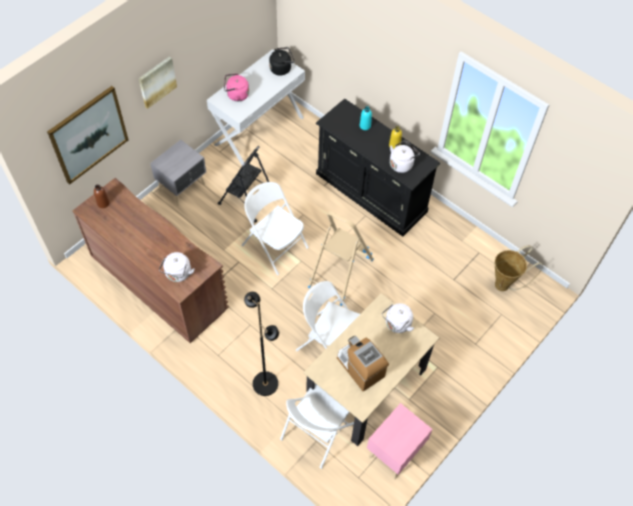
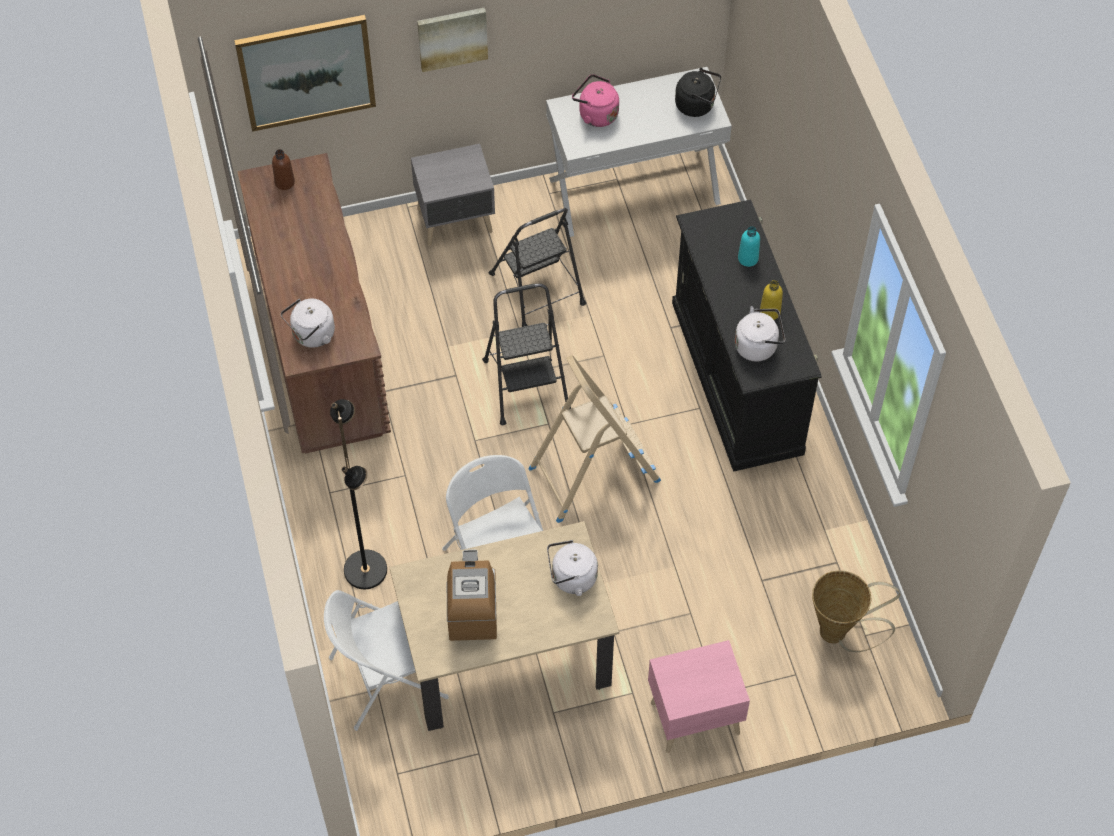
camera: 35 degrees right, 0 degrees up
(275, 246) = (526, 381): white chair -> black step ladder
(394, 451) = (475, 771): pink nightstand -> pink nightstand (693, 717)

